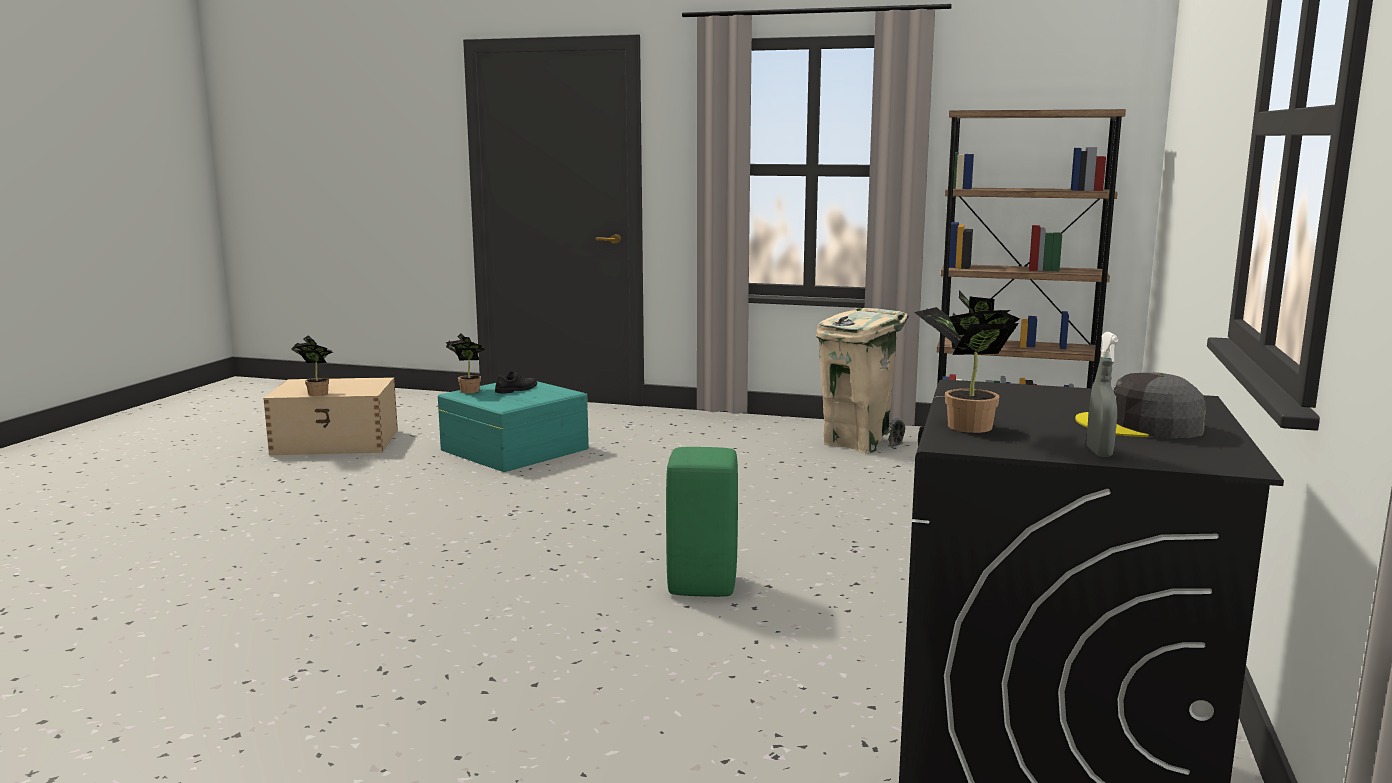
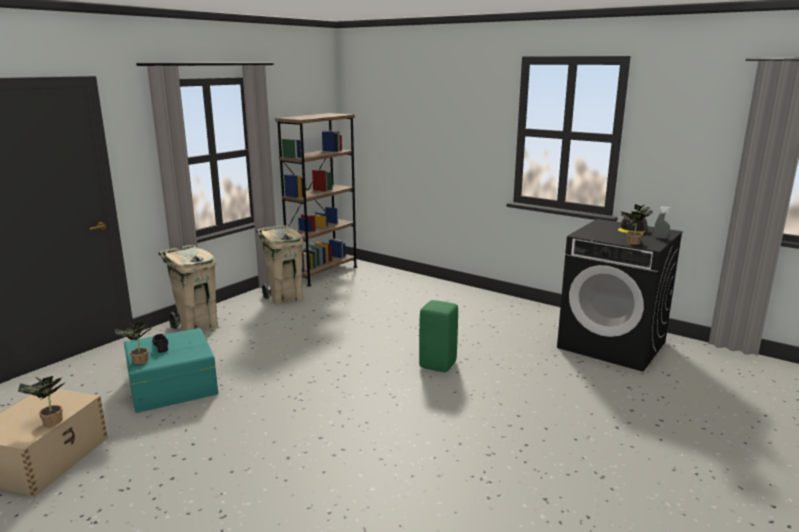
camera: 70 degrees left, 5 degrees up
(694, 424) = (197, 326): none -> beige trash can

